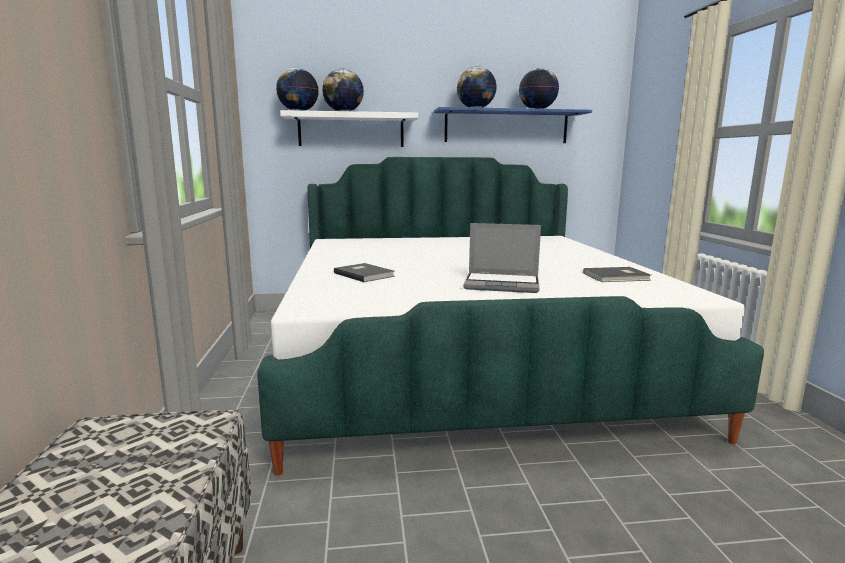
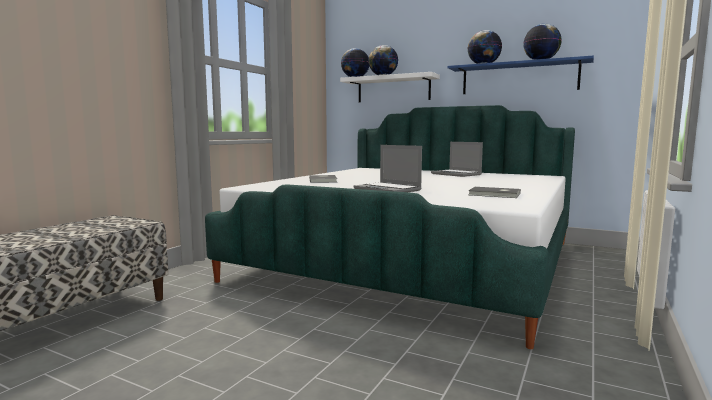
camera: 35 degrees right, 5 degrees down
(468, 242) = (457, 174): none -> laptop

